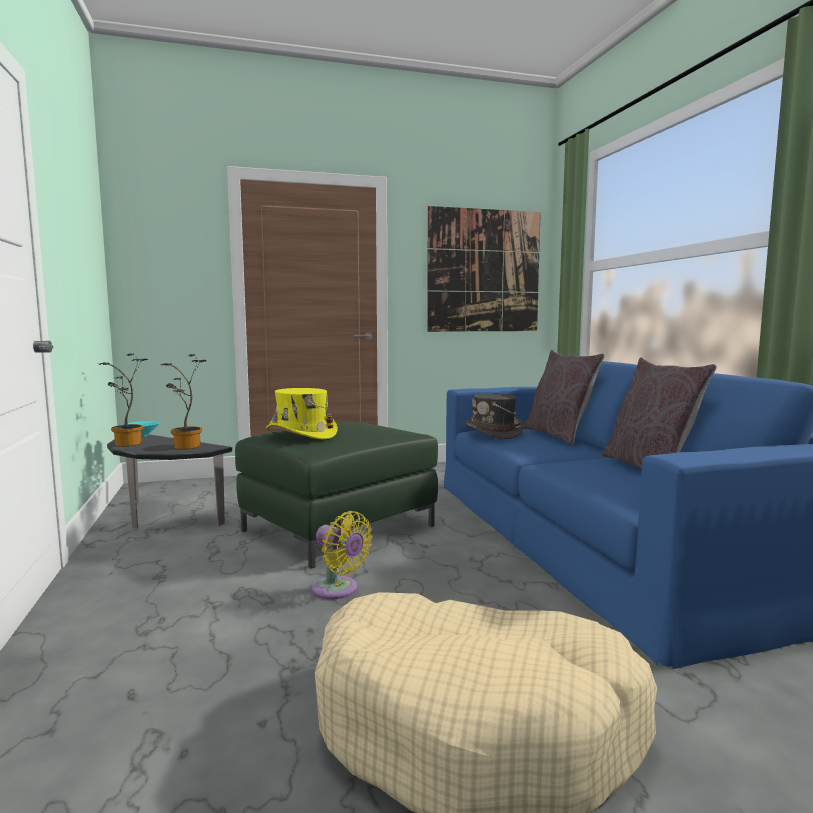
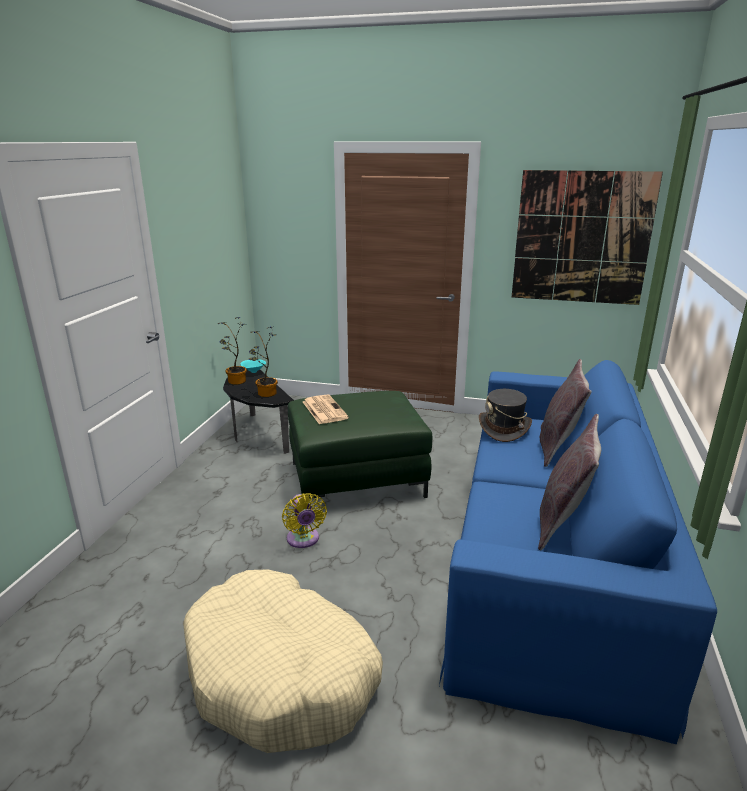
camera: 30 degrees right, 15 degrees up
(301, 434) = (324, 410): yellow hat -> newspaper

